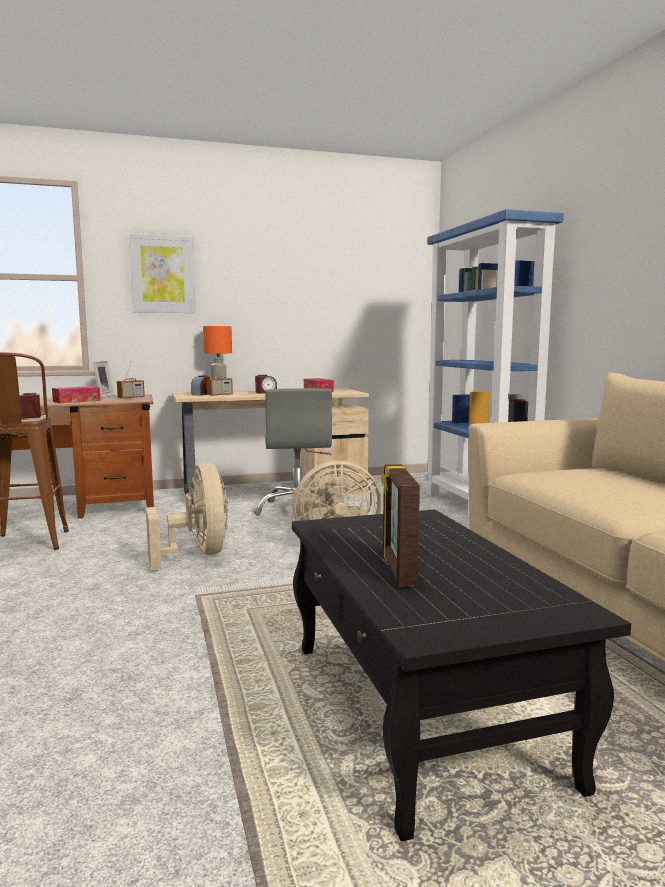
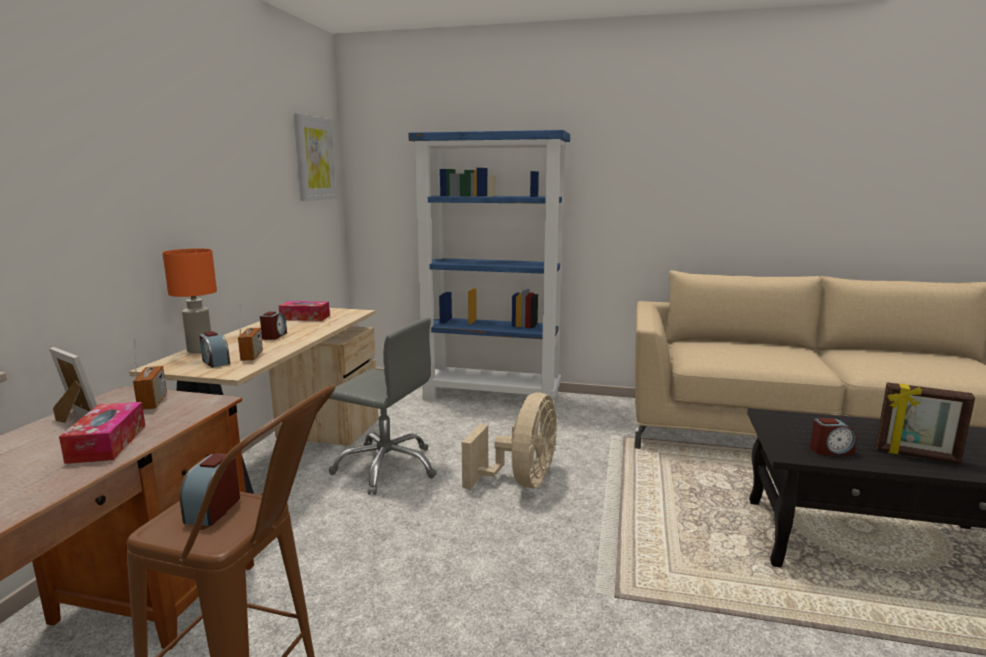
camera: 60 degrees left, 5 degrees up
(162, 274) = (82, 168): picture -> picture (314, 158)
(197, 555) = (478, 567): beige fan -> none
(353, 537) = (830, 450): none -> alarm clock

